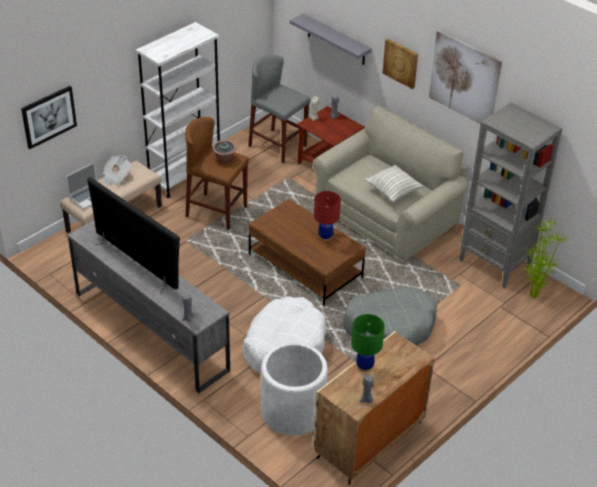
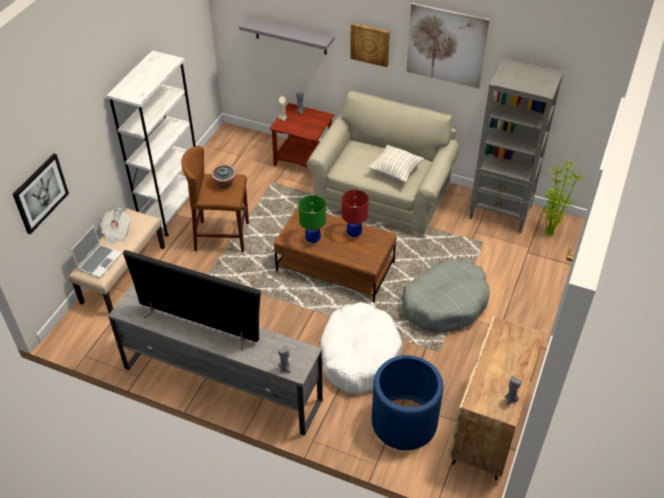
camera: 20 degrees left, 5 degrees up
(277, 146) = (246, 153): grey stool -> none
(292, 411) = (404, 422): white planter -> blue planter
(364, 366) = (488, 364): green table lamp -> green table lamp (313, 240)

